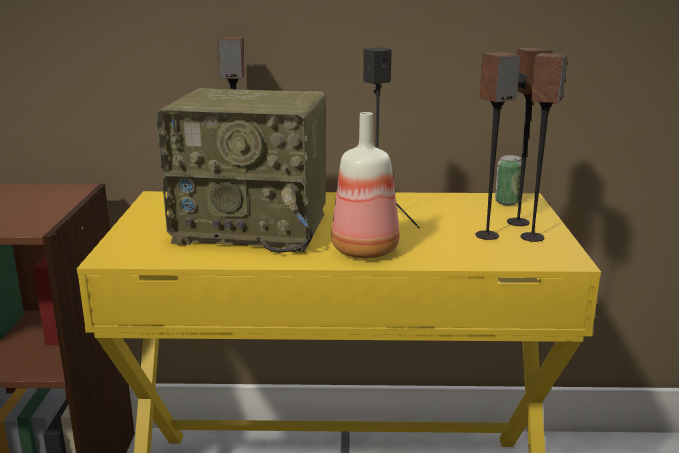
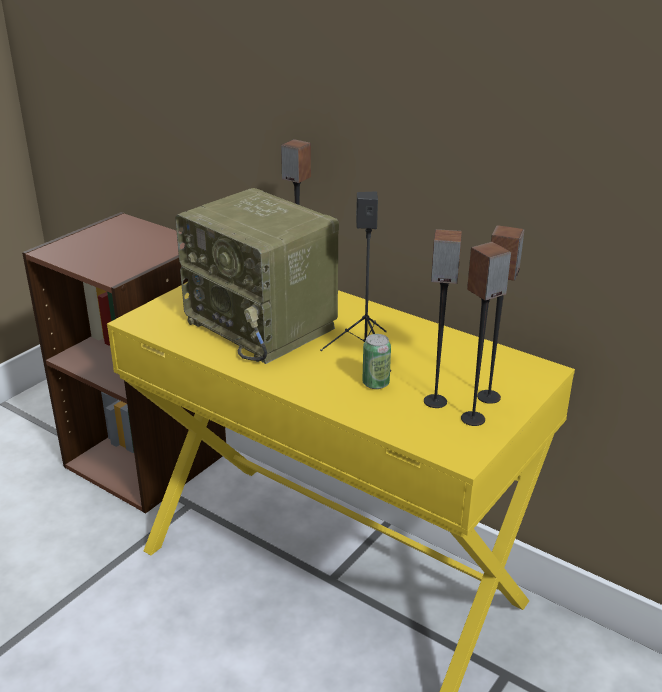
camera: 35 degrees right, 10 degrees up
(367, 250) = (313, 380): bottle -> none
(507, 202) = (518, 369): can -> can (375, 383)

